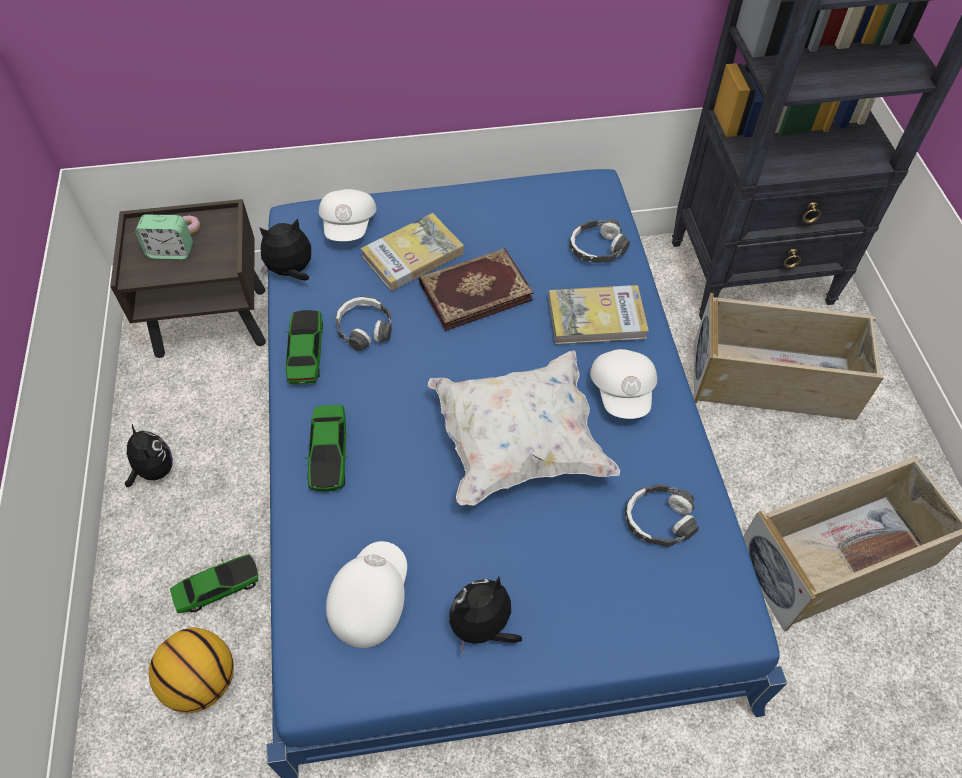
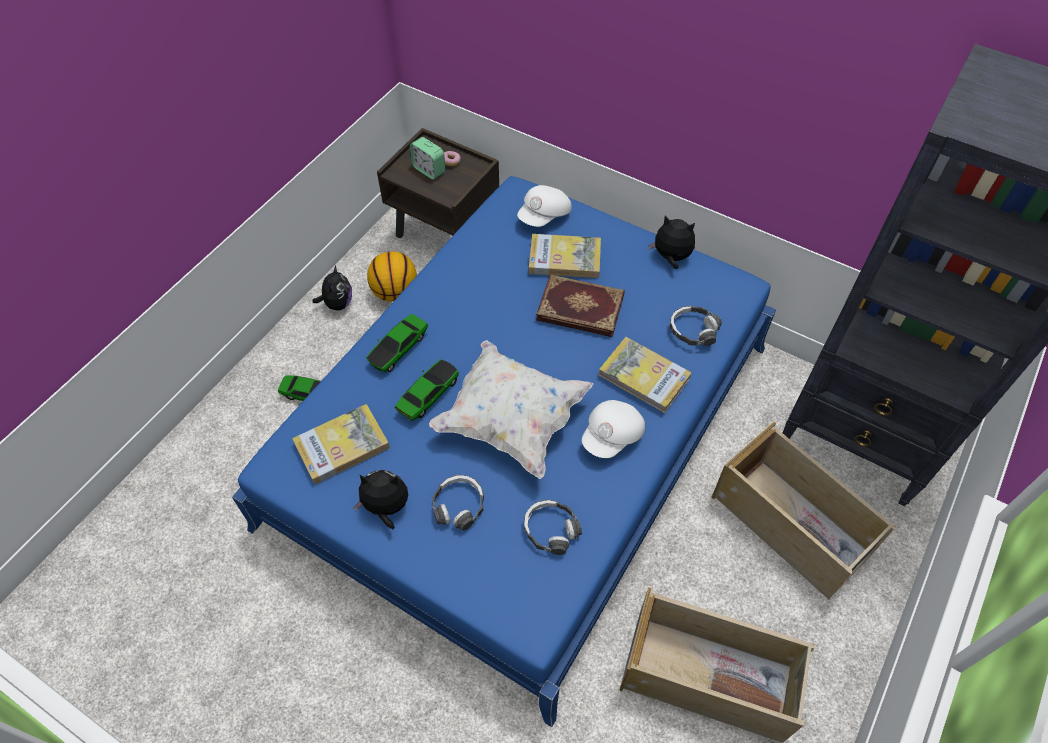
camera: 40 degrees right, 0 degrees up
(202, 681) = (260, 439): basketball -> basketball (395, 292)
(291, 271) = (482, 224): plush toy -> plush toy (671, 257)
(306, 354) = (442, 280): toy car -> toy car (428, 395)
(364, 328) = (490, 287): headphones -> headphones (459, 505)
(369, 600) = (342, 446): white cap -> book

